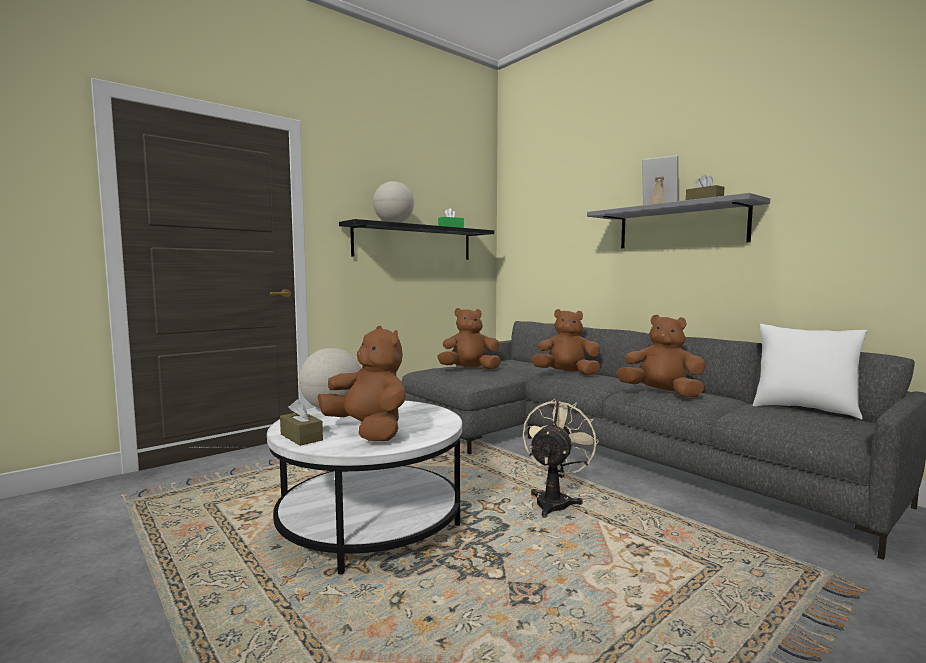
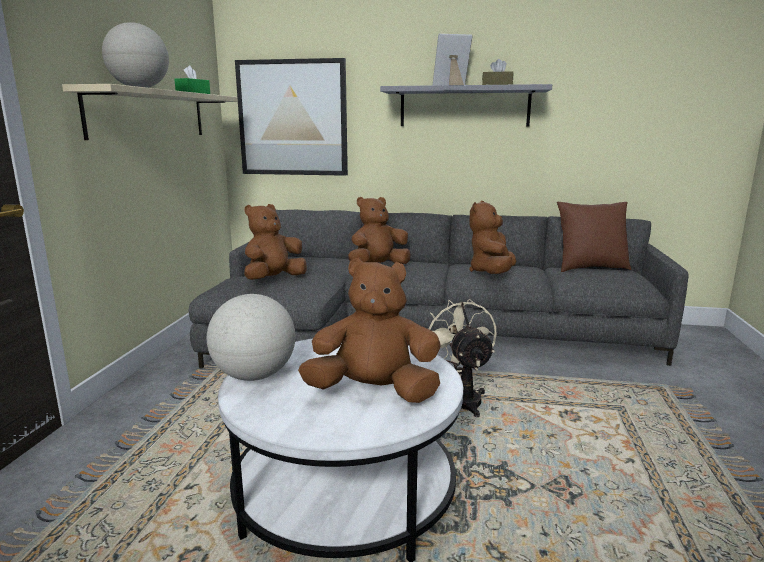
camera: 40 degrees left, 10 degrees up
(301, 437) = (321, 427): brown tissue box -> none
(414, 242) = (150, 114): black shelf -> beige shelf
(540, 246) = (293, 118): none -> picture
(661, 393) = (492, 273): brown plush toy -> brown plush toy turned 60 degrees counterclockwise
(804, 410) = (590, 268): white pillow -> brown pillow

